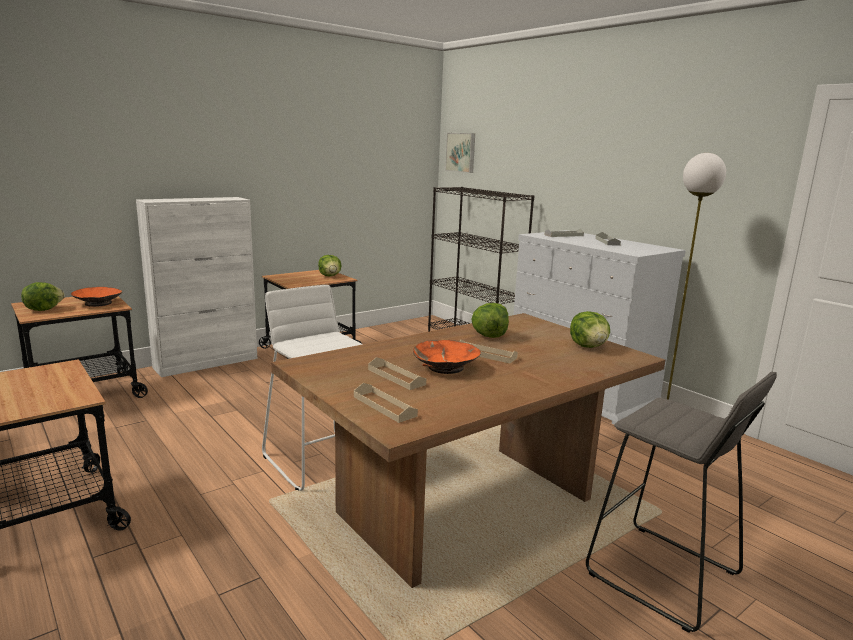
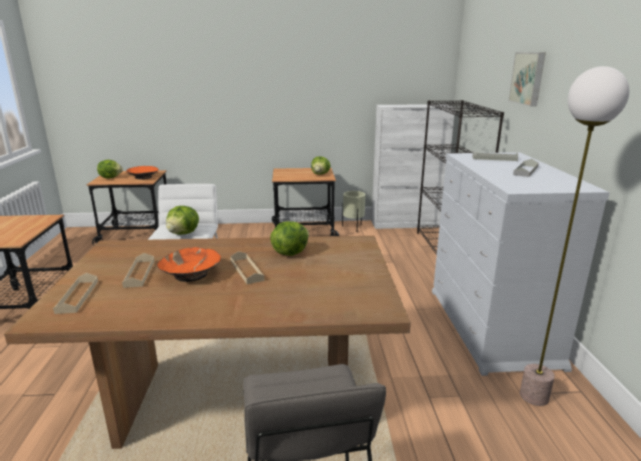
camera: 35 degrees right, 5 degrees up
(207, 363) = (226, 228): white cabinet -> white cabinet (407, 224)
(359, 337) = (353, 228): none -> beige planter
(461, 152) = (468, 65): picture -> picture (528, 78)
(589, 346) = (357, 285): lettuce -> lettuce (184, 234)

